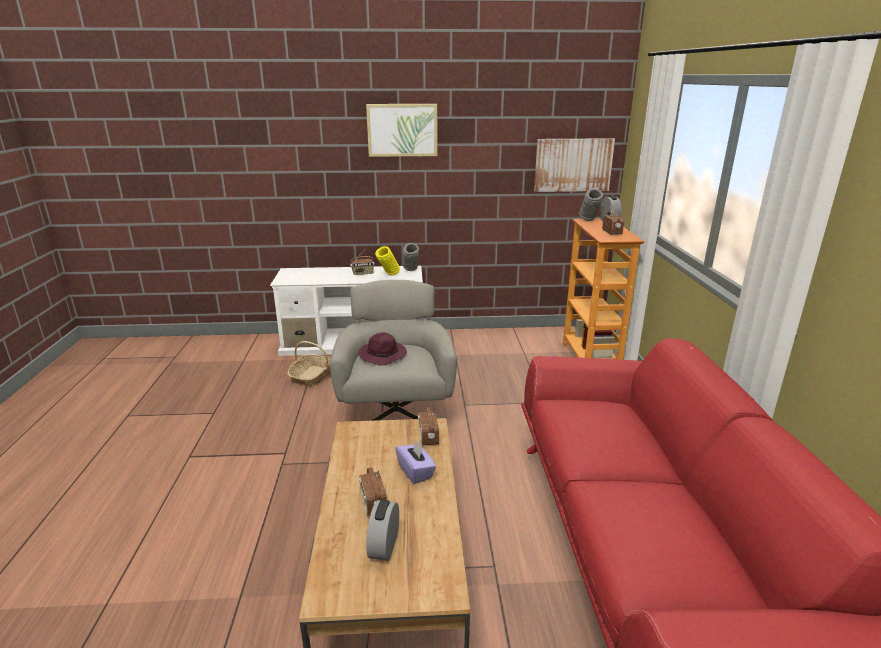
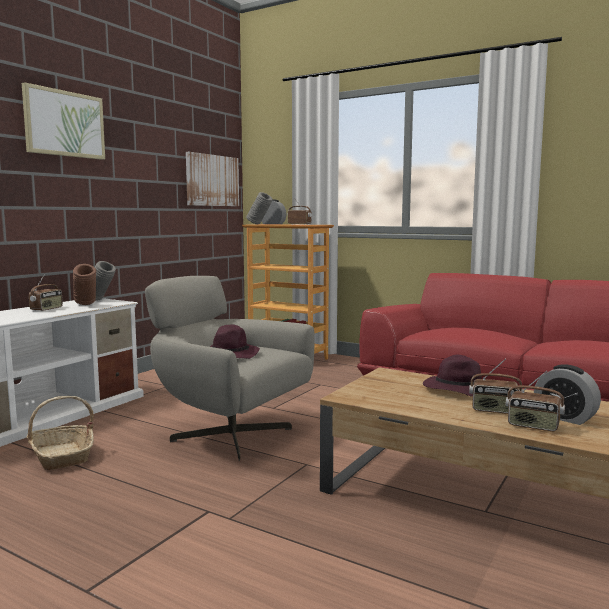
camera: 55 degrees left, 15 degrees down
(388, 276) = (85, 305): yellow vase -> brown vase
(416, 472) = (457, 389): purple tissue box -> purple hat
(428, 437) = (404, 377): radio -> radio (533, 426)

